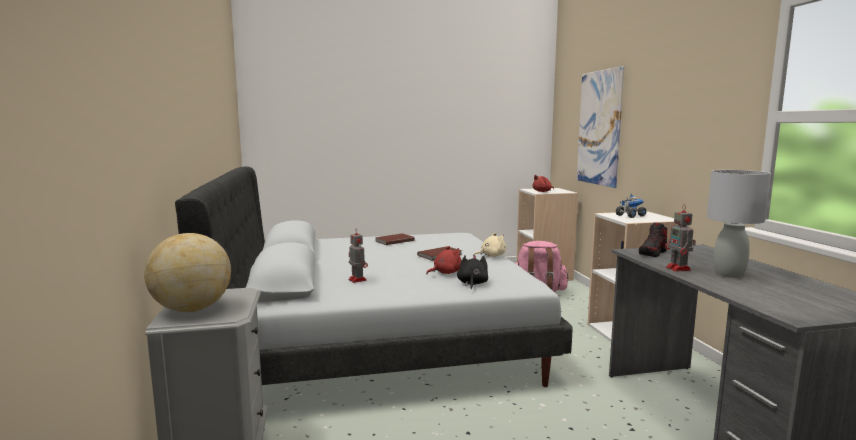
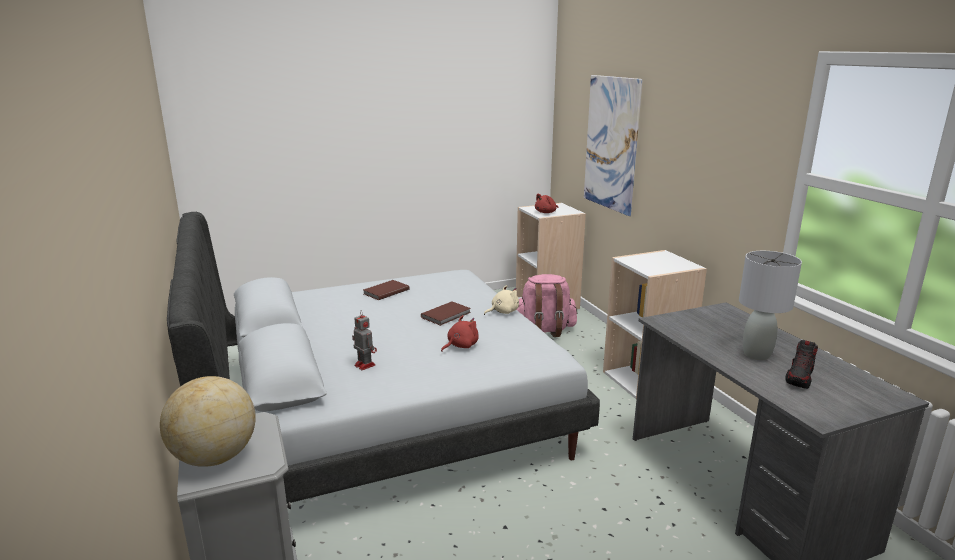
camera: 10 degrees left, 10 degrees up
(472, 283) = (494, 361): black plush toy -> none
(630, 216) = (650, 261): toy truck -> none
(652, 253) = (680, 323): shoe -> shoe (800, 377)
(679, 269) = (709, 349): toy robot -> none

